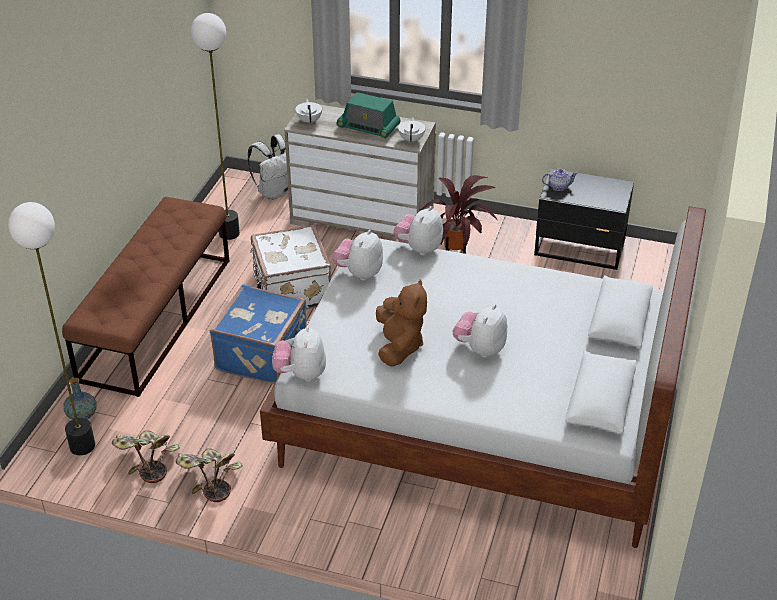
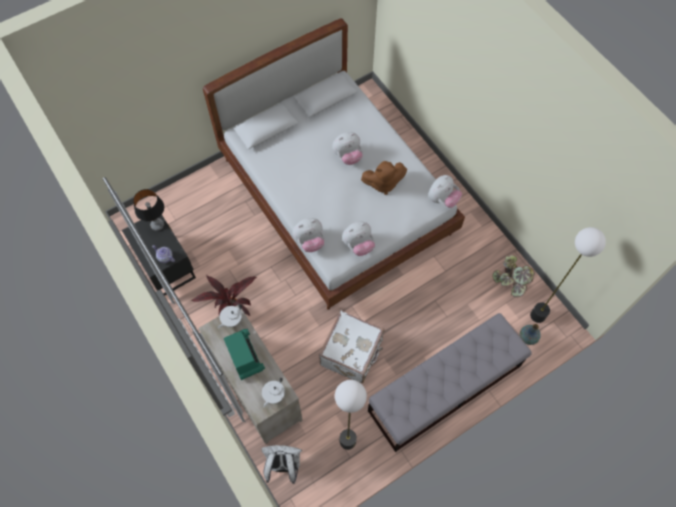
camera: 140 degrees left, 25 degrees up
(157, 317) = (444, 389): brown bench -> grey bench
(209, 481) = (488, 250): potted plant -> none
(263, 355) = (405, 312): blue suitcase -> none
(399, 346) = (383, 183): brown plush toy -> brown plush toy turned 135 degrees counterclockwise
(606, 202) = (157, 225): none -> table lamp

